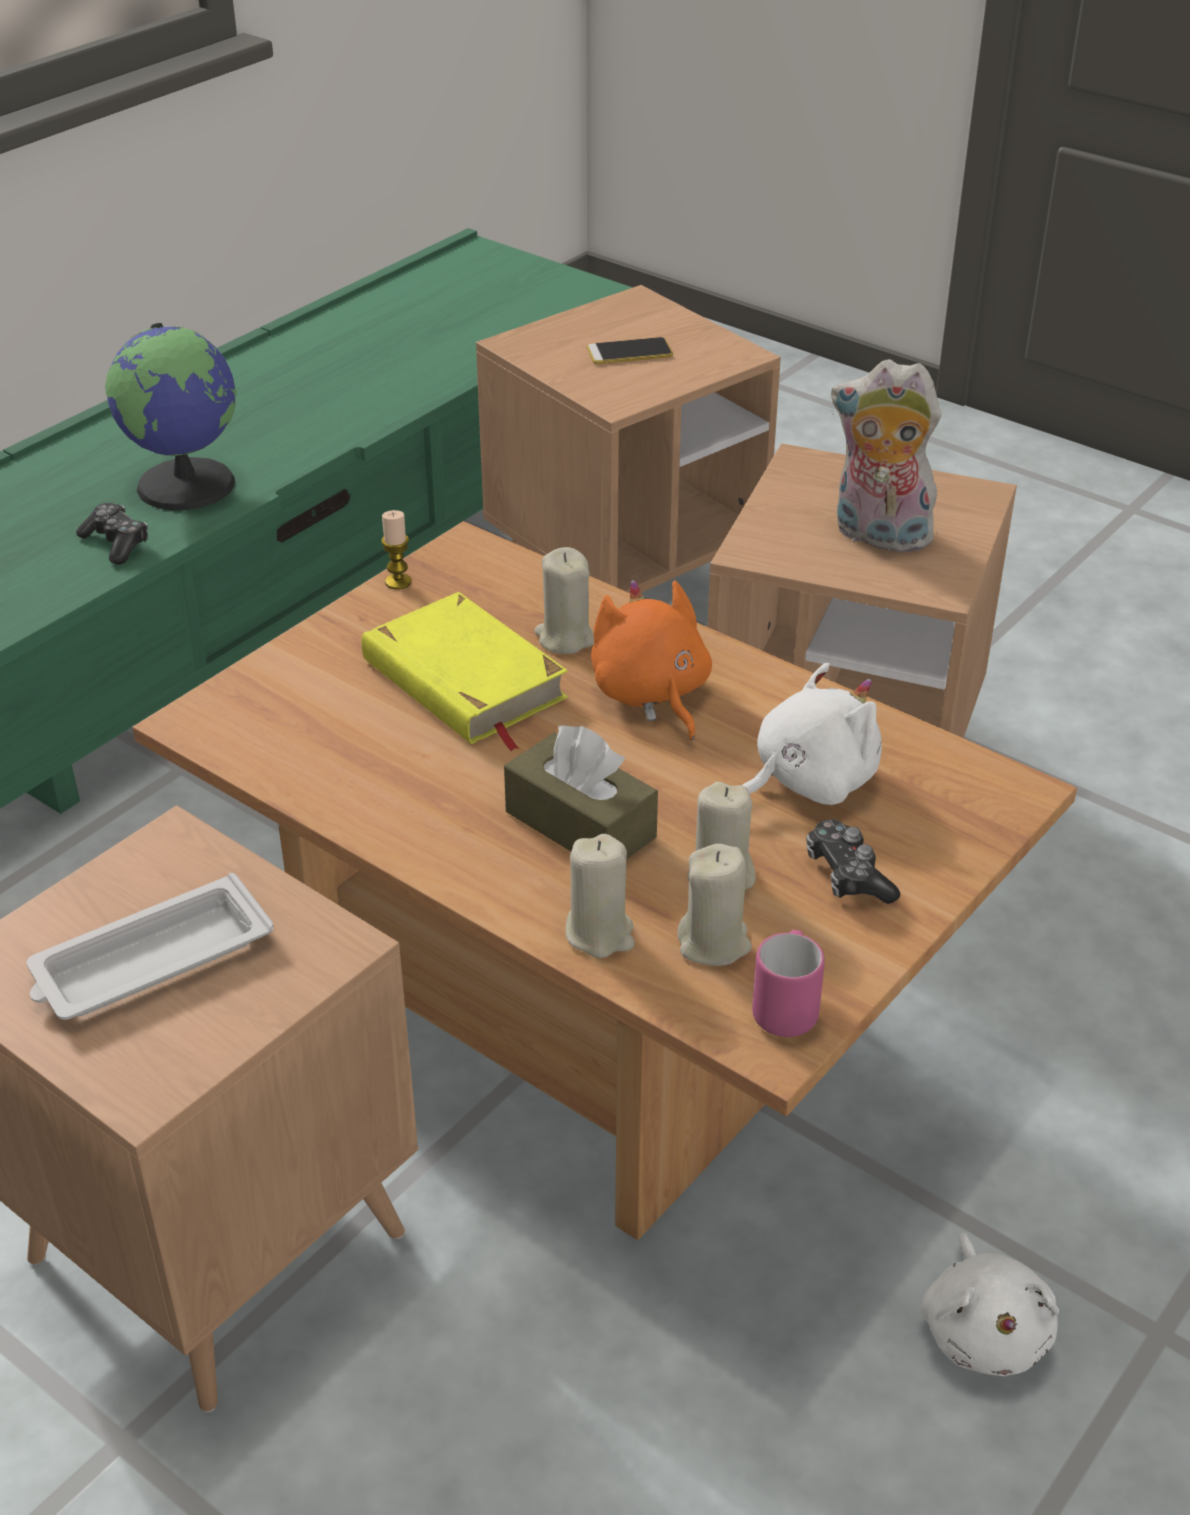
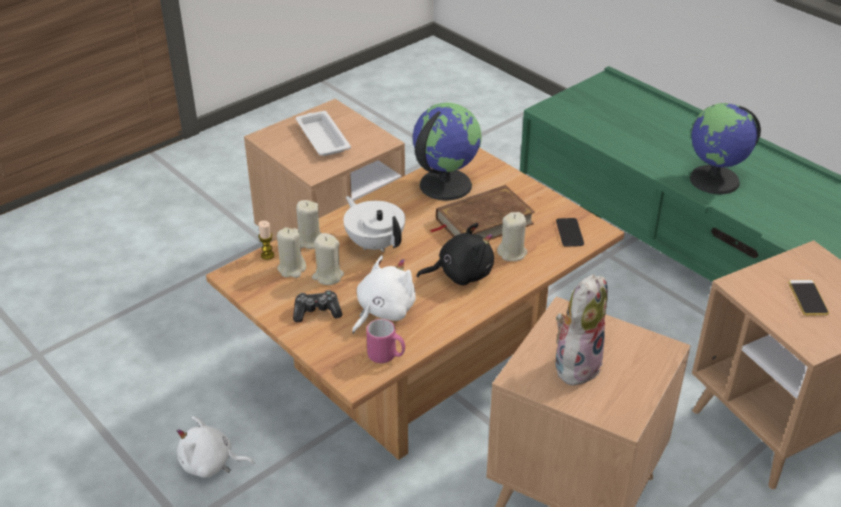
camera: 100 degrees right, 0 degrees up
(116, 543) = (658, 161): game controller -> none
(326, 747) = (444, 184): none -> globe
(398, 582) = (567, 208): candle -> candle (267, 255)
(463, 680) = (483, 221): yellow book -> brown book
(481, 576) = (569, 233): none -> phone
(580, 824) = (375, 243): brown tissue box -> white teapot
(651, 694) = (461, 274): orange plush toy -> black plush toy
(787, 1007) = (250, 281): pink mug -> pink mug (386, 356)
(807, 782) = (383, 311): white plush toy -> white plush toy turned 120 degrees counterclockwise

